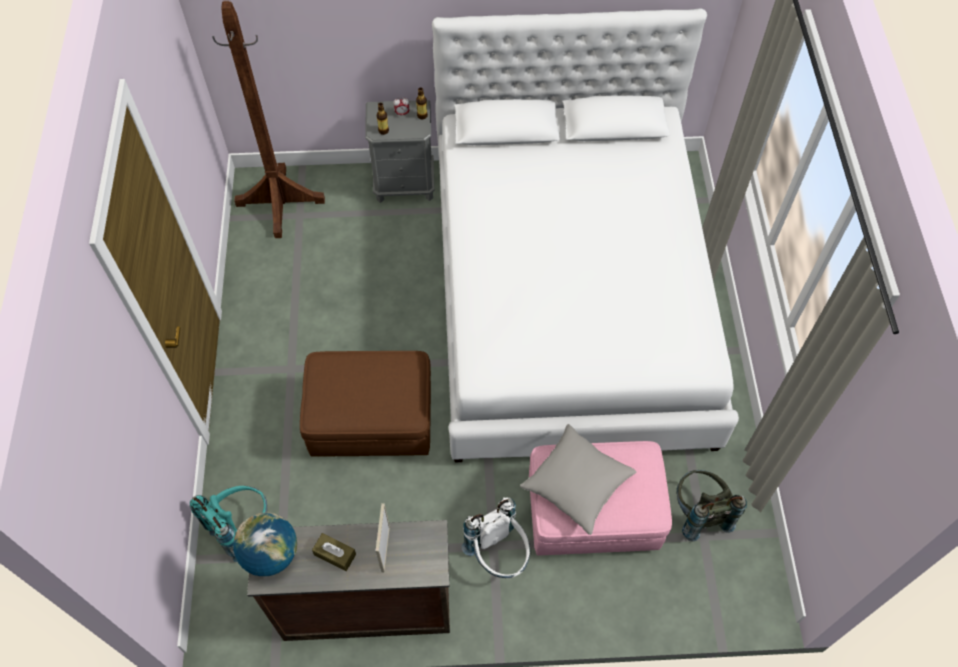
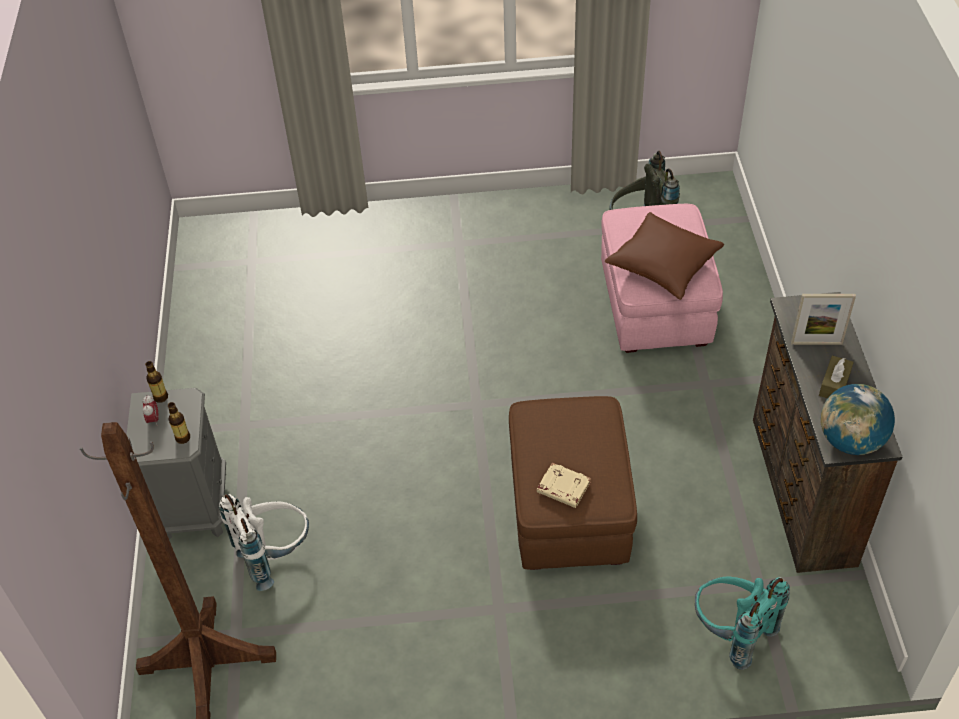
camera: 90 degrees left, 10 degrees down
(332, 379) = (562, 488): none -> beige book
(499, 555) = (715, 378): white backpack -> white backpack (275, 555)
(569, 296) = (385, 328): white bed -> none
(577, 484) = (663, 265): grey pillow -> brown pillow

